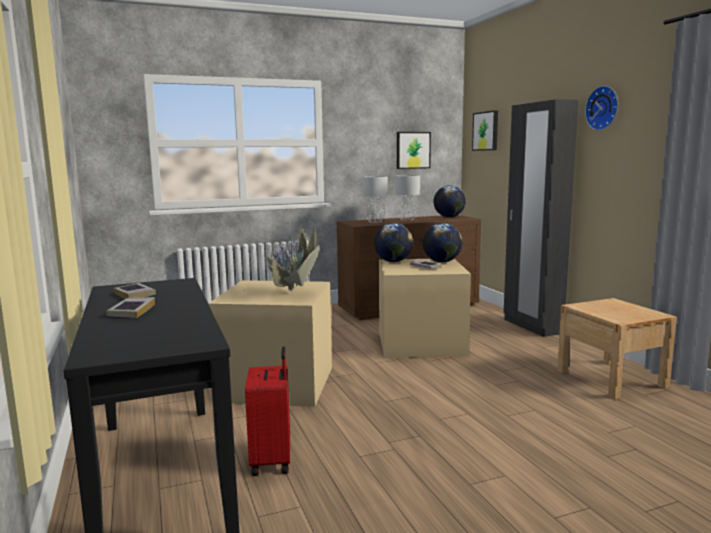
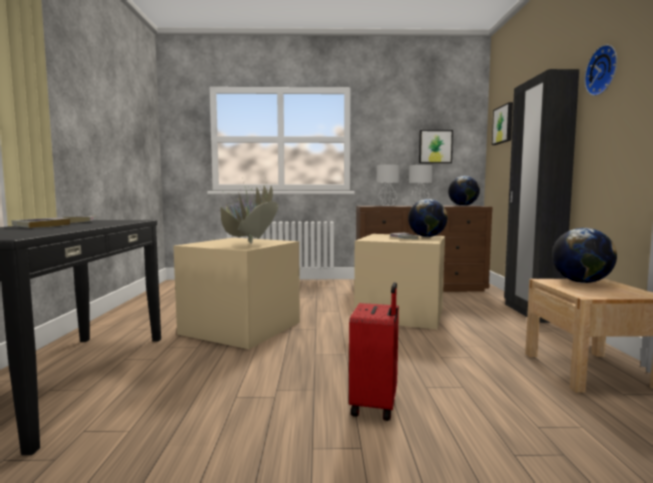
camera: 20 degrees right, 5 degrees down
(273, 461) = (159, 386): red suitcase -> red suitcase (376, 405)
(393, 261) = (382, 235): globe -> globe (581, 282)

